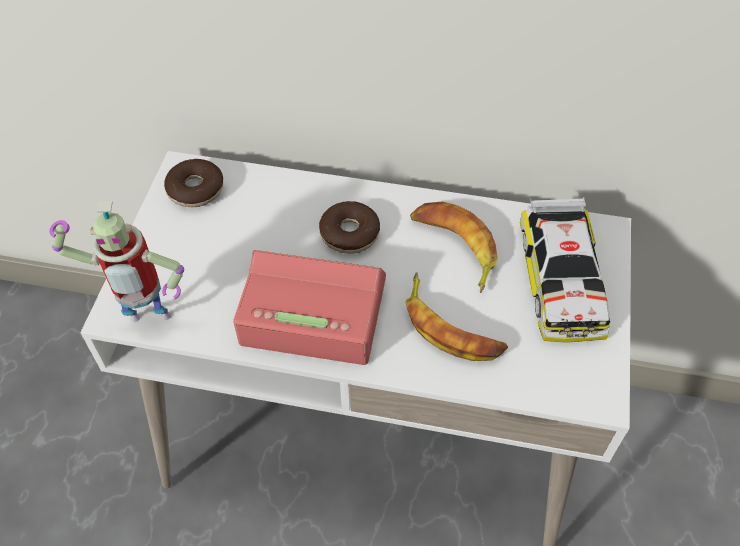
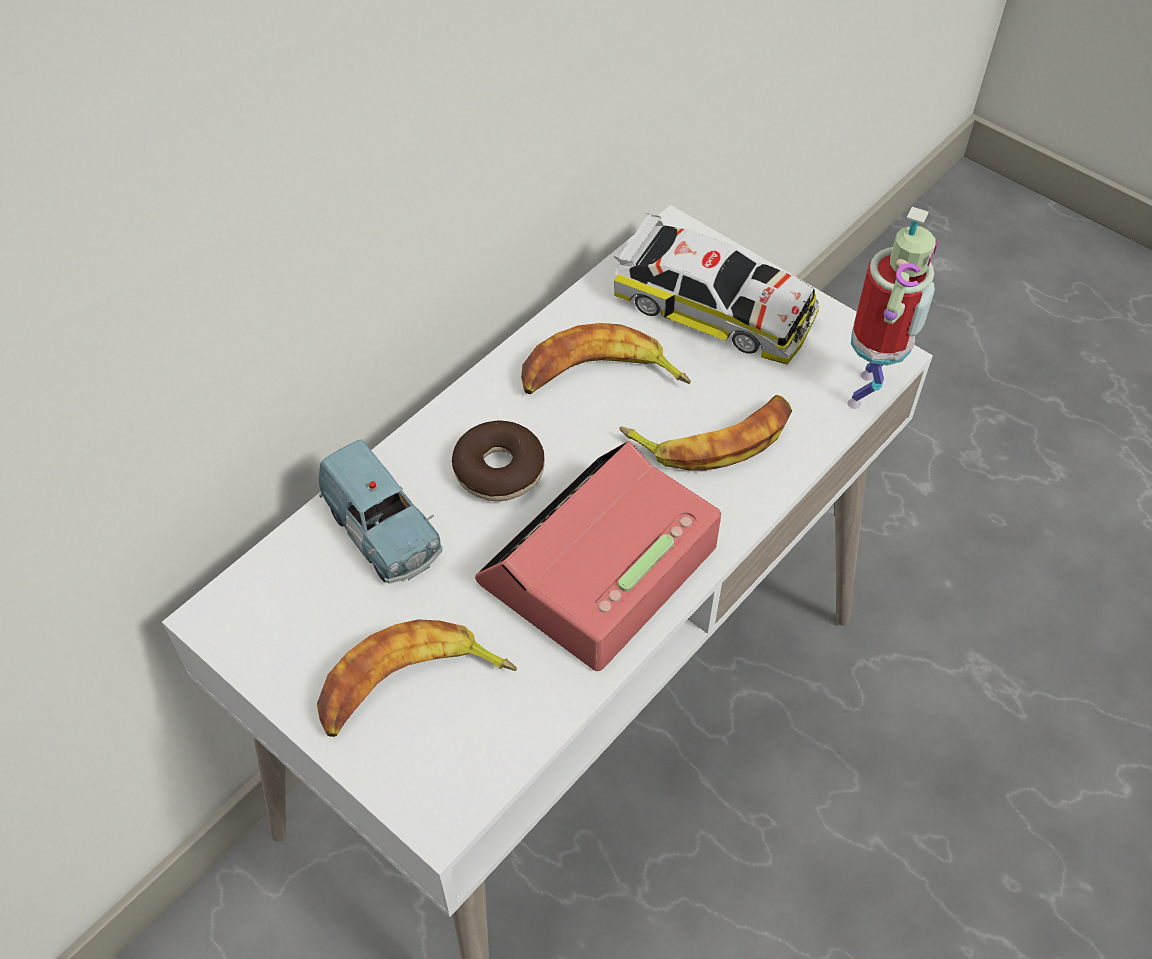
camera: 60 degrees left, 0 degrees up
(148, 322) = (484, 771): toy robot -> toy robot (868, 393)
(183, 265) = (410, 687): none -> banana
(196, 190) = (276, 615): donut -> none
(273, 205) = (383, 532): none -> blue toy car

